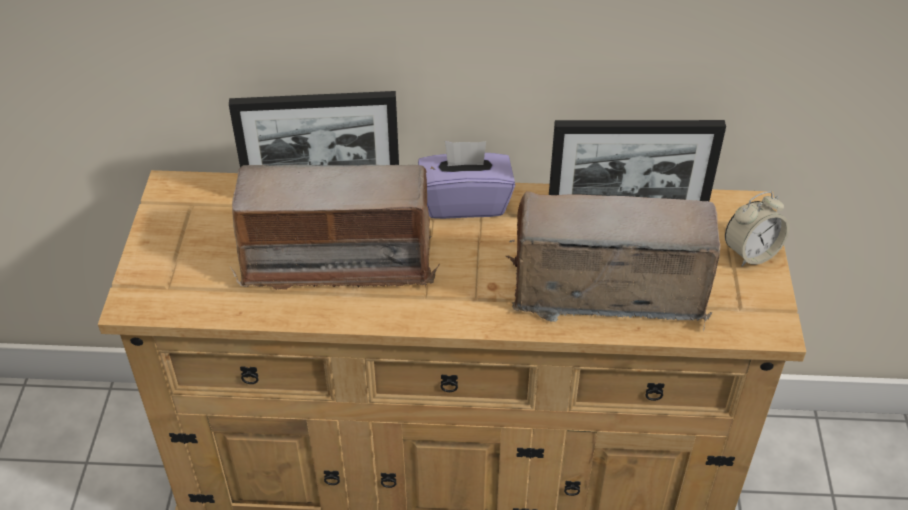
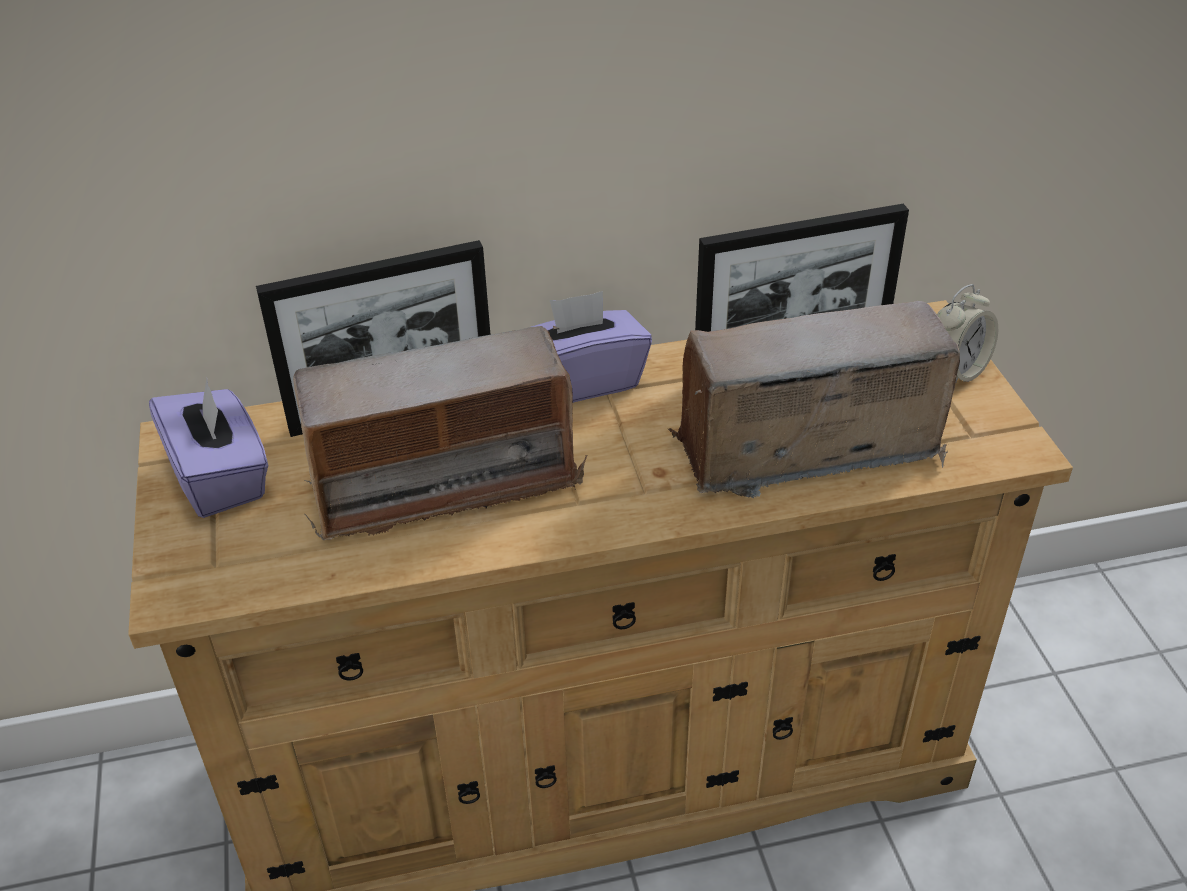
camera: 15 degrees left, 5 degrees down
(190, 223) = (220, 477): none -> purple tissue box

